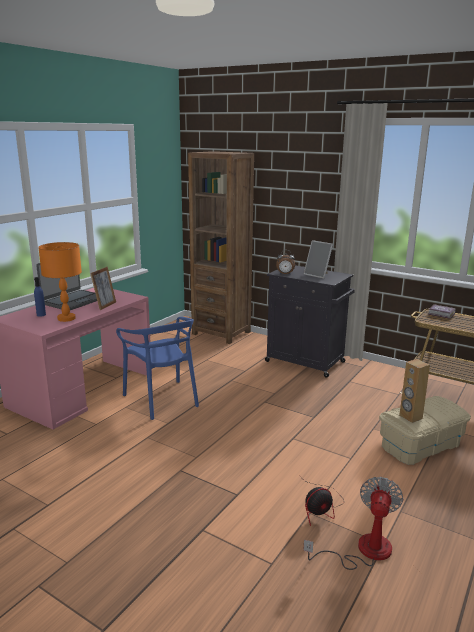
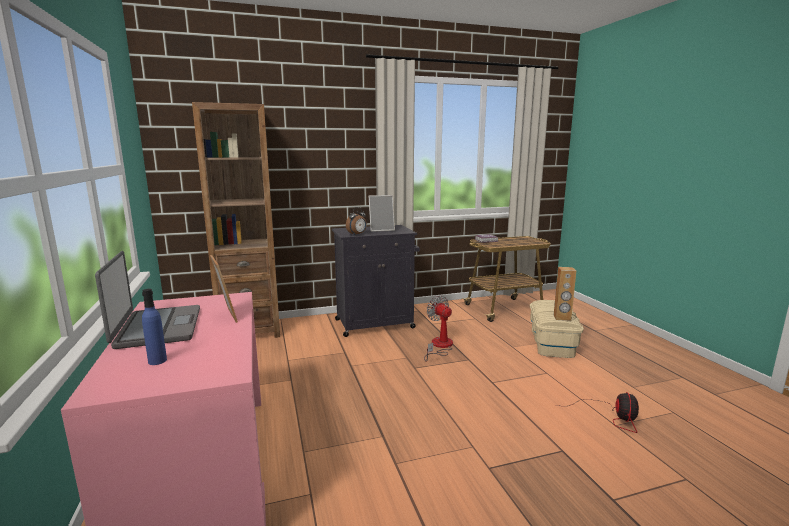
camera: 50 degrees left, 5 degrees down
(66, 318) = (218, 348): orange table lamp -> none
(162, 399) = (326, 419): blue chair -> none
(363, 550) = (679, 424): fan -> fan (439, 346)

